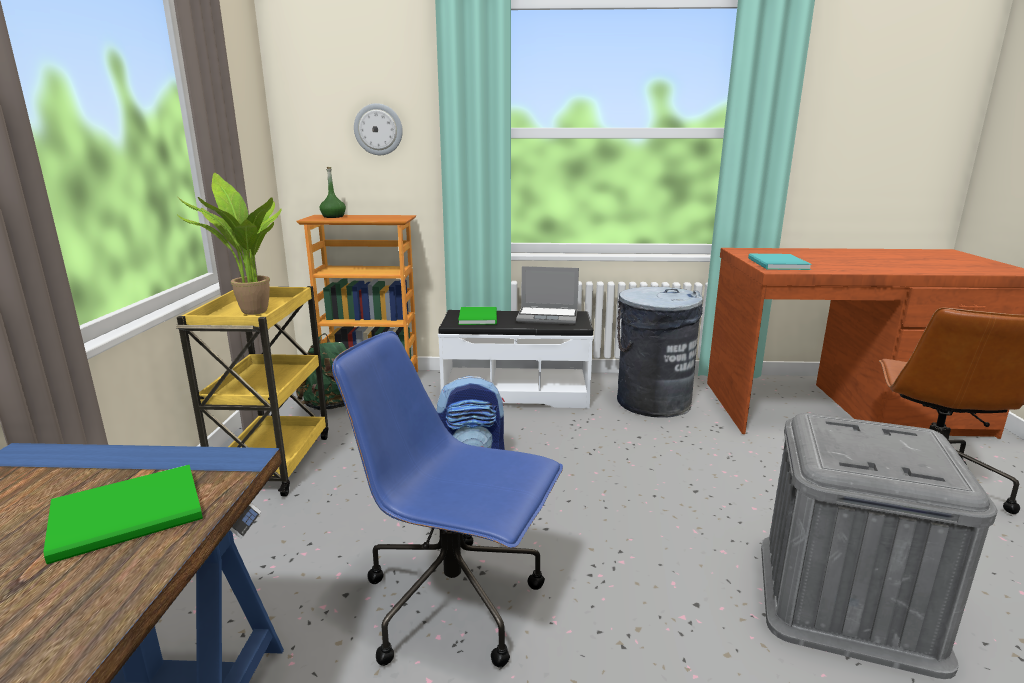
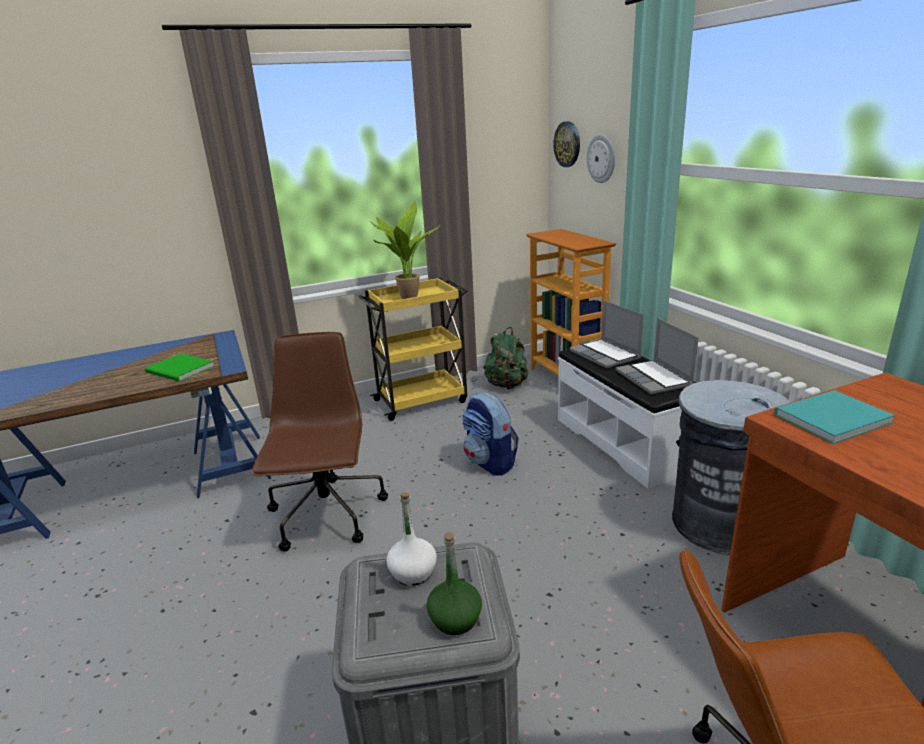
camera: 65 degrees right, 5 degrees up
(312, 116) = (567, 144): none -> wall clock
(333, 216) = (559, 234): green bottle -> green bottle (455, 619)
(456, 603) = (327, 516): blue office chair -> brown office chair
(479, 317) = (606, 355): green book -> laptop
(844, 444) = (413, 572): none -> white bottle

